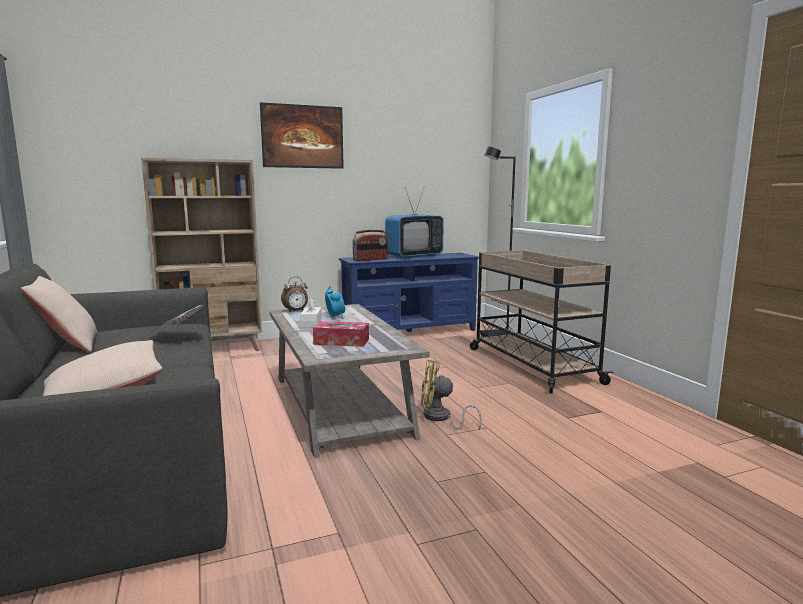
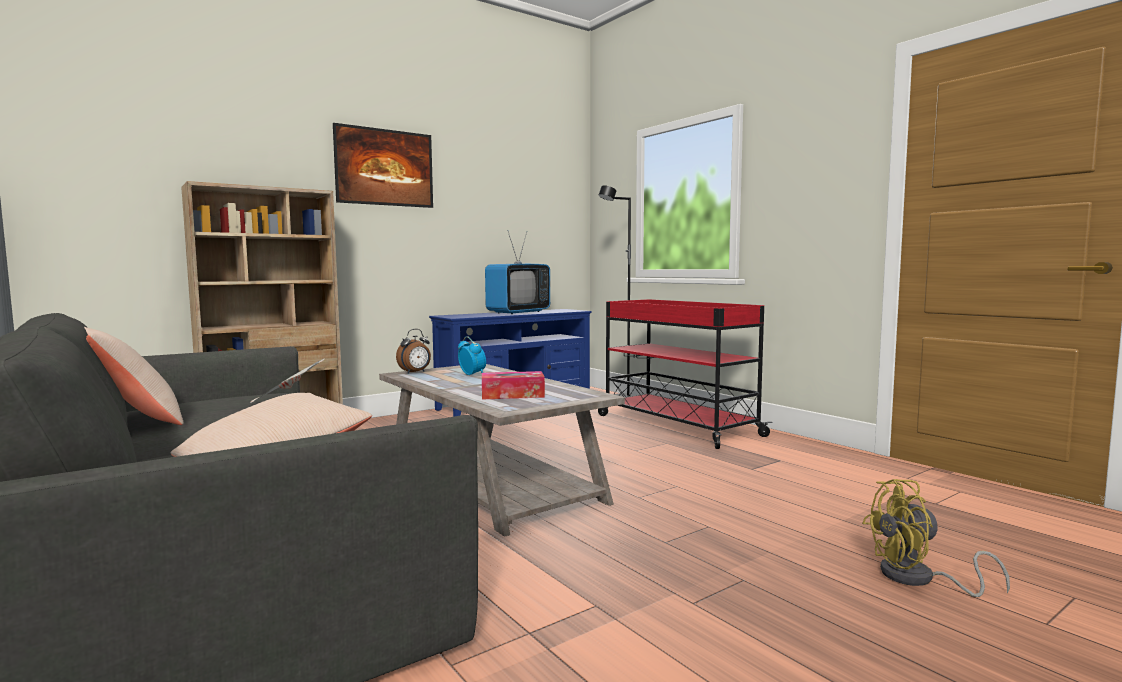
camera: 15 degrees left, 5 degrees down
(311, 323) = (451, 382): white tissue box -> none
(370, 259) = (472, 316): radio -> none
(440, 418) = (620, 482): yellow fan -> yellow fan (918, 579)
(531, 365) = (676, 425): beige cart -> red cart

